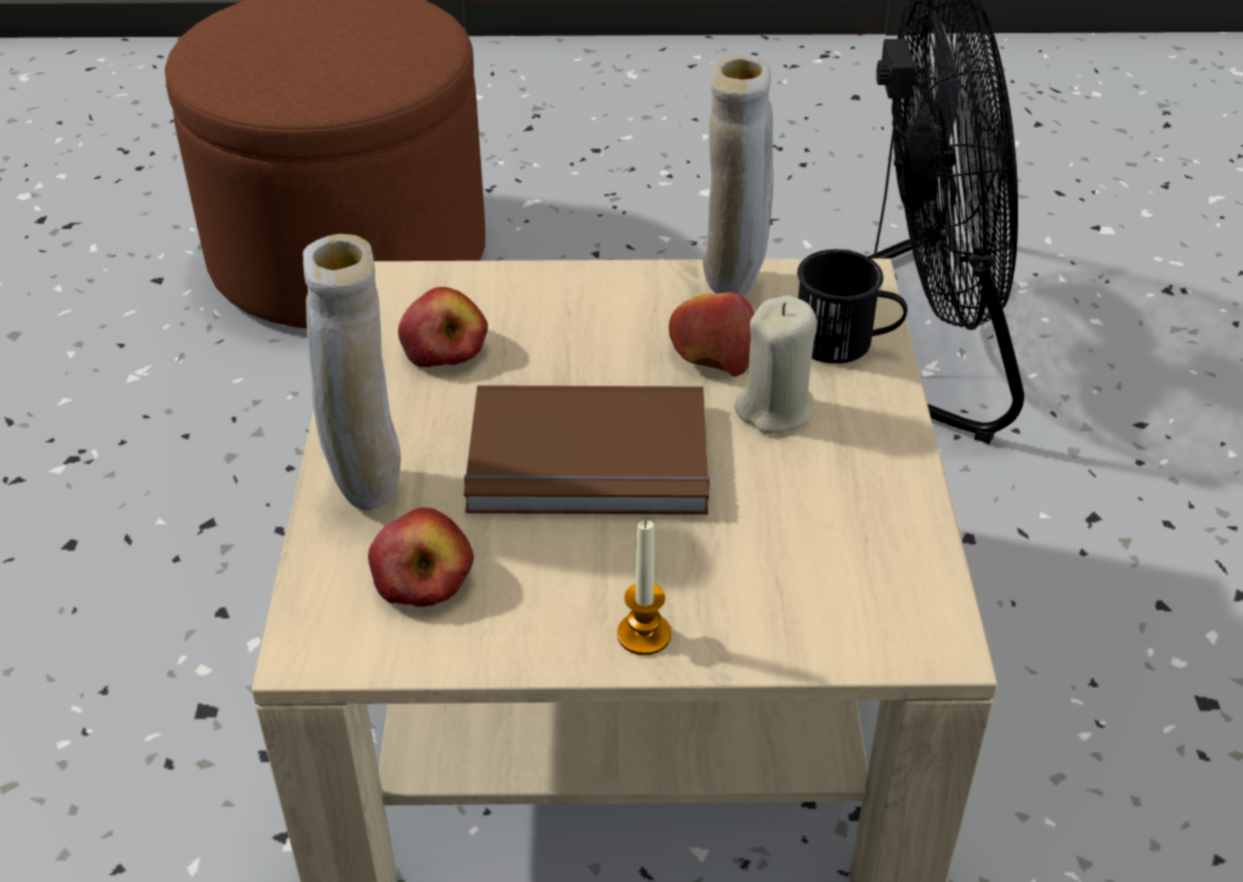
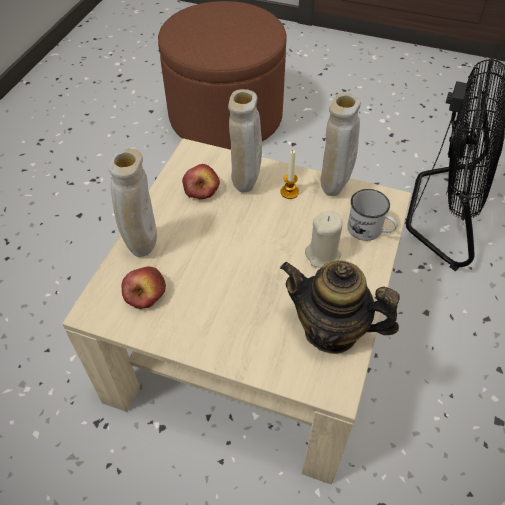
camera: 20 degrees right, 10 degrees up
(541, 320) = (246, 186): none -> beige vase
(589, 462) = (234, 259): brown book -> none
(644, 635) = (218, 347): candle -> candle (289, 192)
(712, 350) = (310, 219): apple -> none
(845, 343) = (369, 231): black mug -> white mug
(866, 539) = (331, 330): none -> teapot

